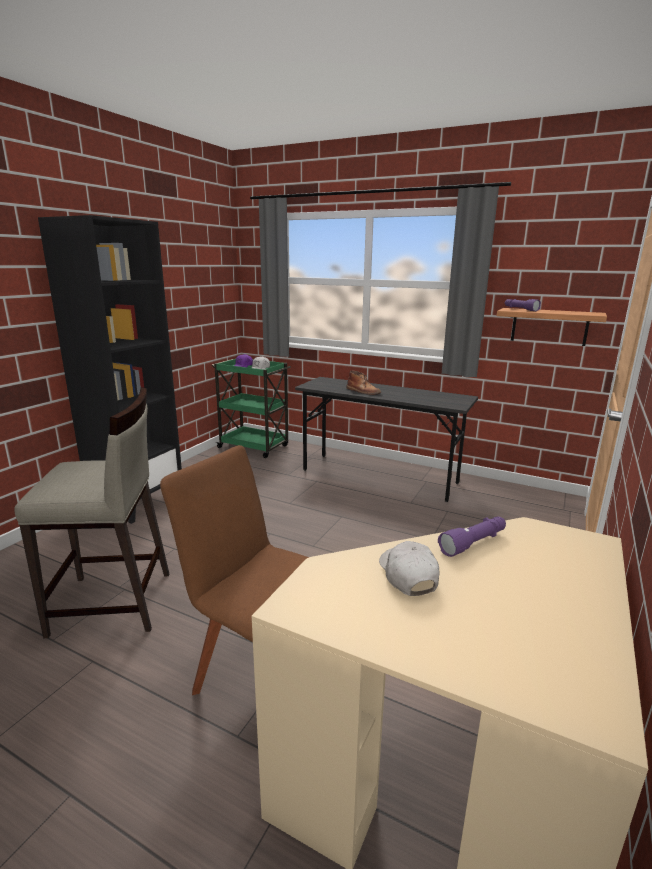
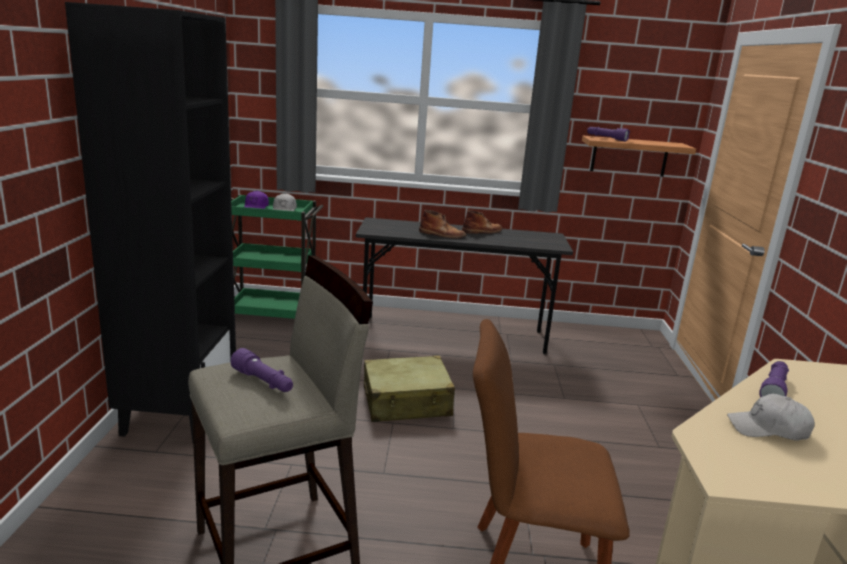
camera: 25 degrees left, 0 degrees up
(82, 474) = (263, 382): none -> purple flashlight
(294, 521) = (407, 402): none -> beige suitcase
(403, 391) = (483, 231): none -> brown boot
(407, 575) = (768, 429): white cap -> white cap turned 45 degrees counterclockwise

